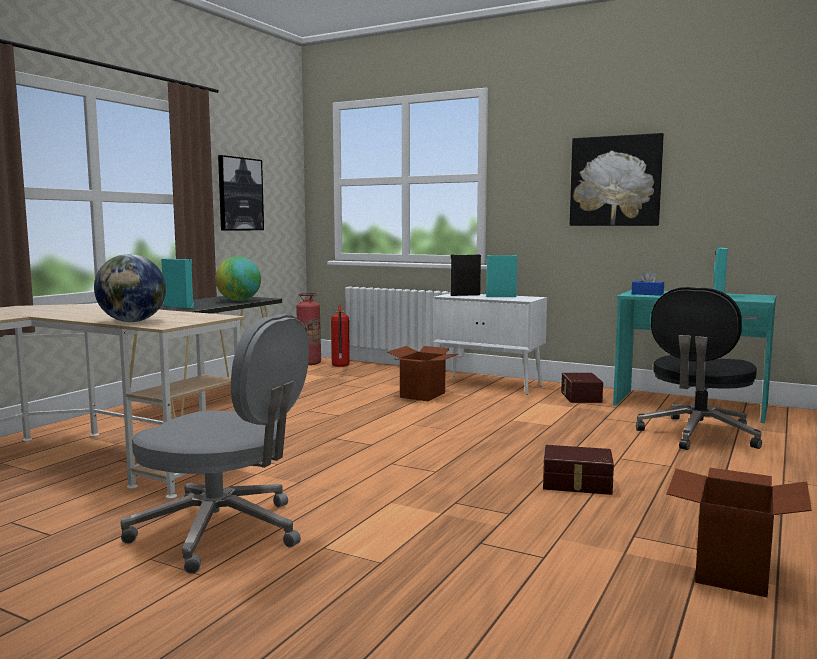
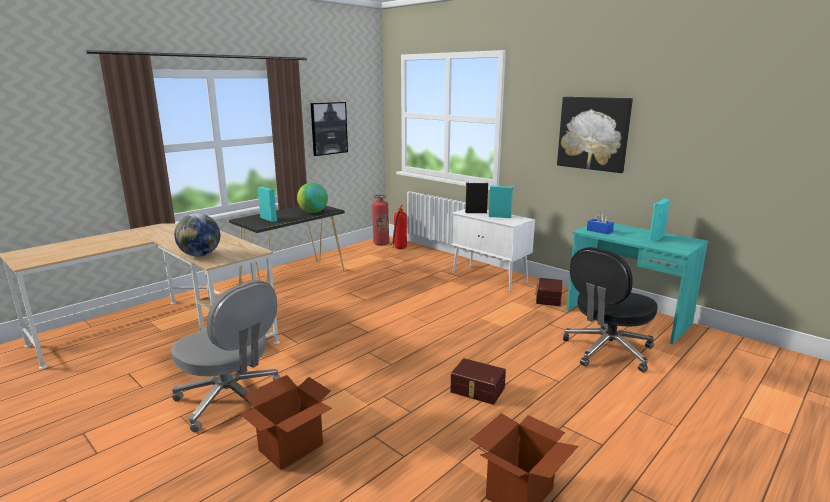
camera: 15 degrees right, 10 degrees up
(422, 395) = (435, 285): cardboard box -> cardboard box (290, 448)

